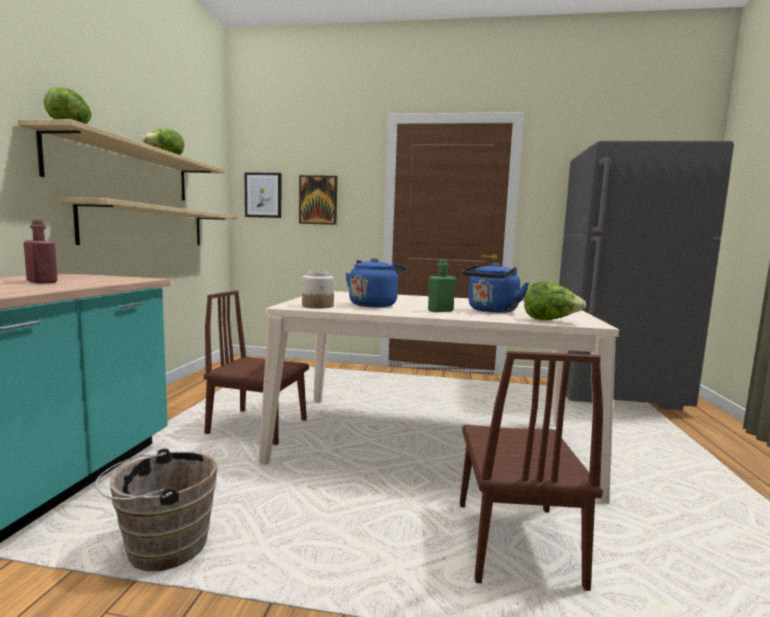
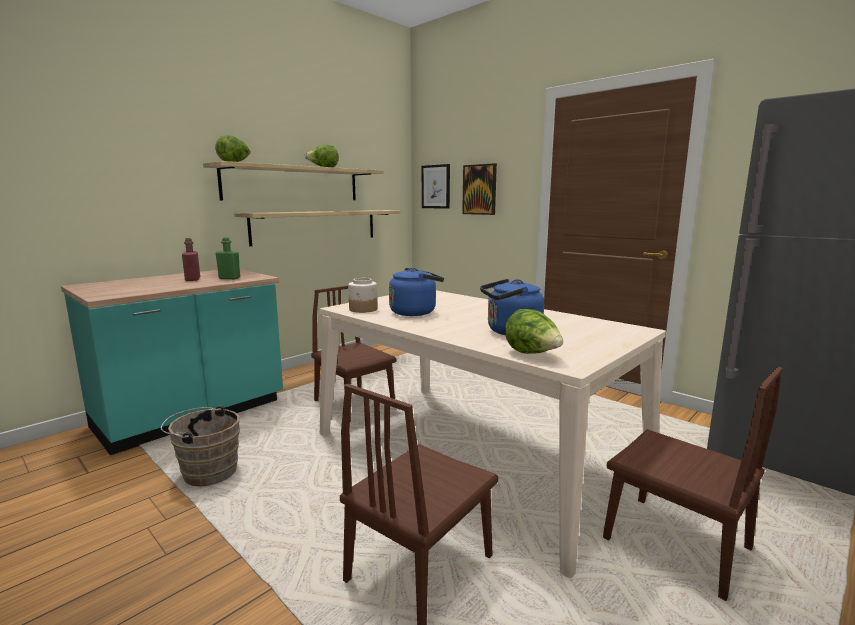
camera: 35 degrees right, 5 degrees up
(440, 310) = (455, 326): green bottle -> green bottle (229, 278)
(623, 459) = (675, 544): none -> brown chair

